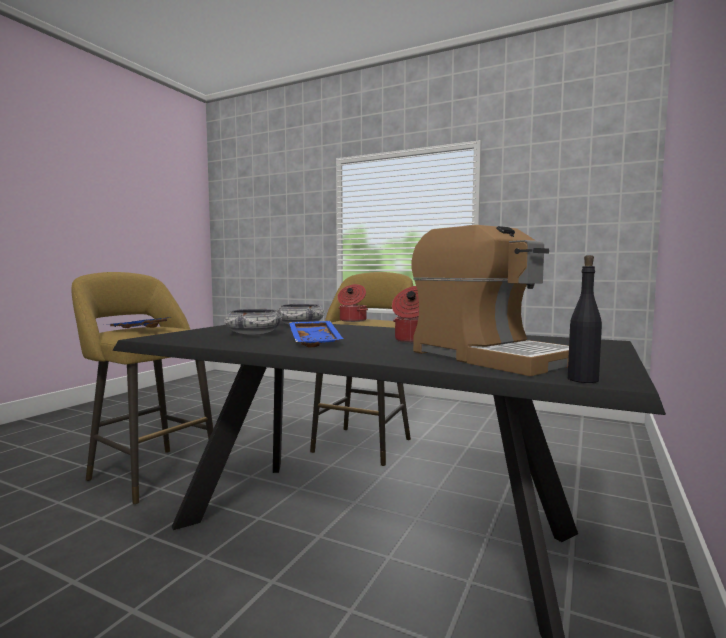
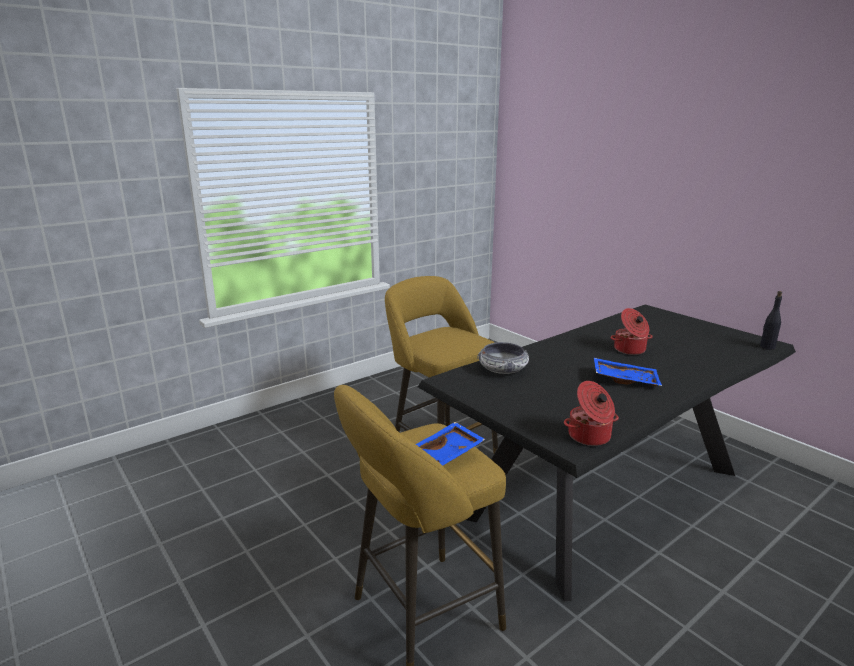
camera: 65 degrees left, 15 degrees up
(253, 334) = (563, 396): bowl -> none
(352, 320) = (446, 342): cooking pot -> cooking pot (590, 437)
(488, 357) = (704, 348): coffee machine -> none

